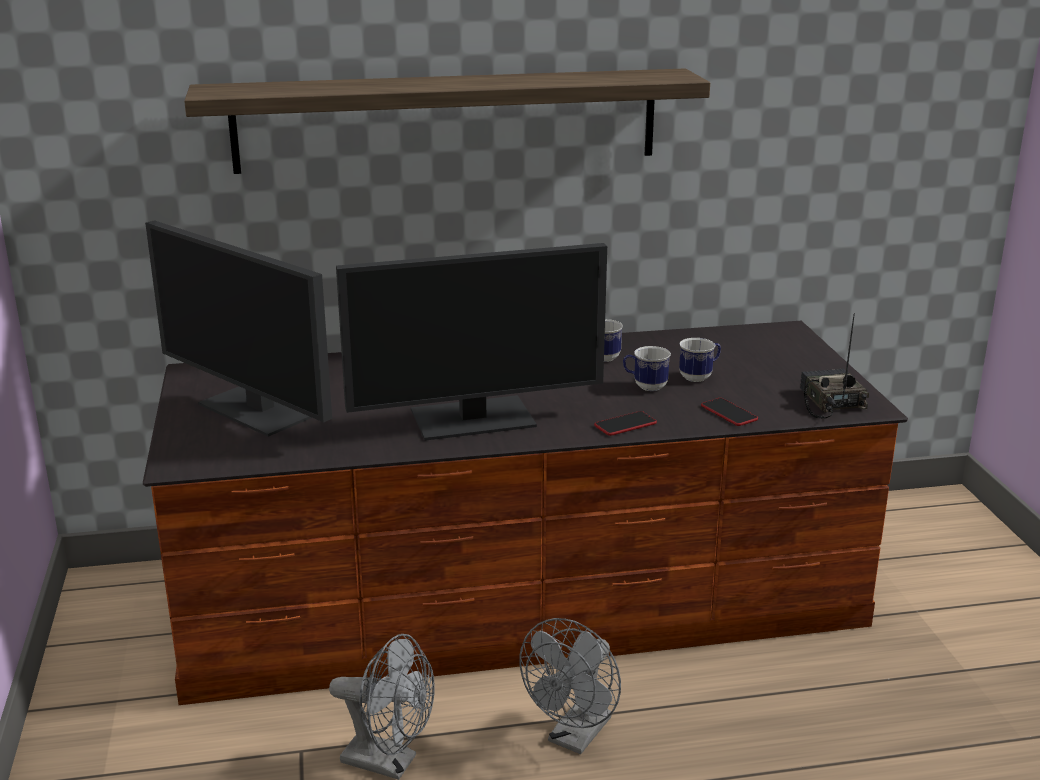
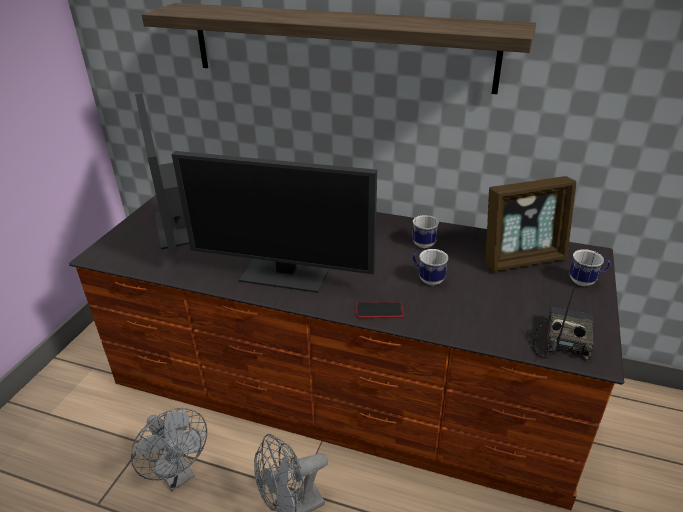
camera: 30 degrees right, 10 degrees up
(699, 377) = (477, 281): mug -> mug (586, 281)
(725, 348) = (522, 259): none -> picture frame
(729, 413) = (467, 325): phone -> none

